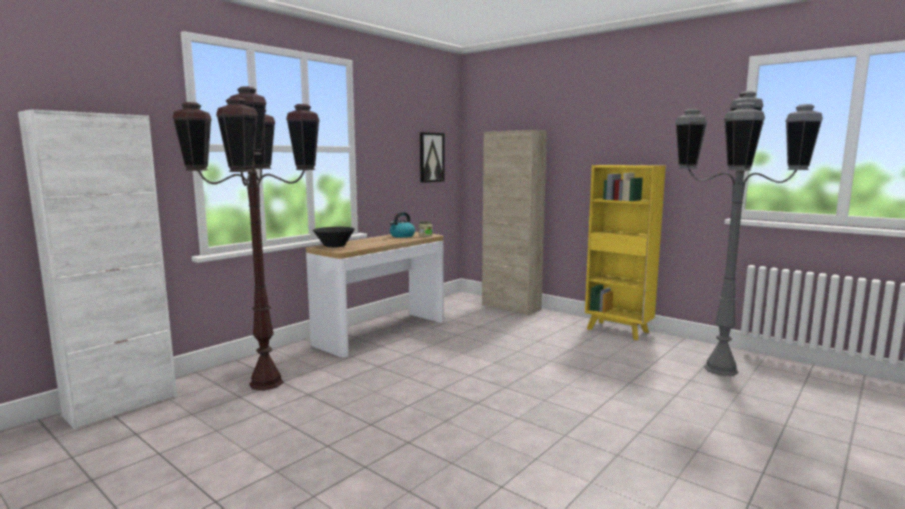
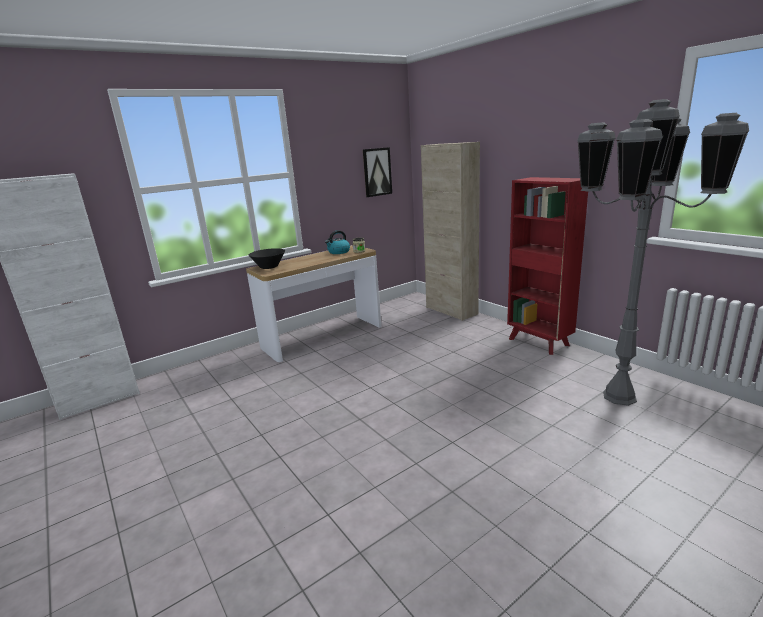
camera: 15 degrees right, 10 degrees up
(265, 383) = (207, 385): brown floor lamp -> none
(618, 331) = (539, 342): yellow bookcase -> red bookcase

